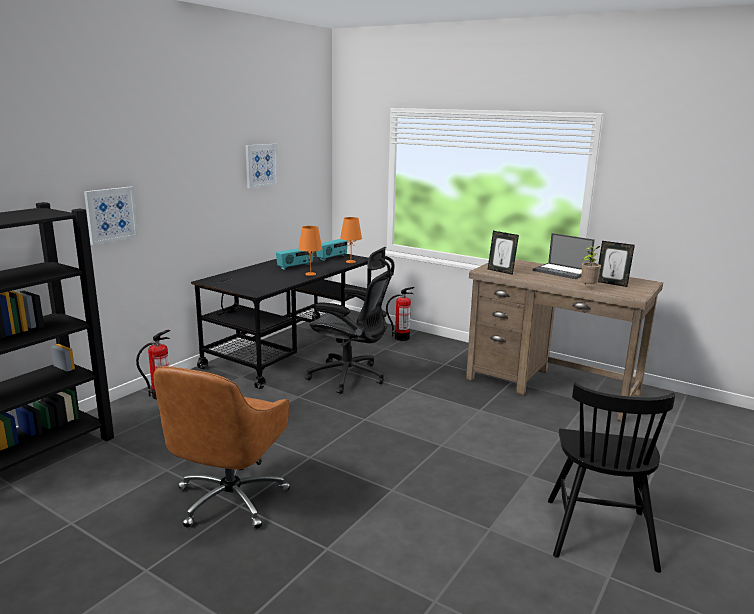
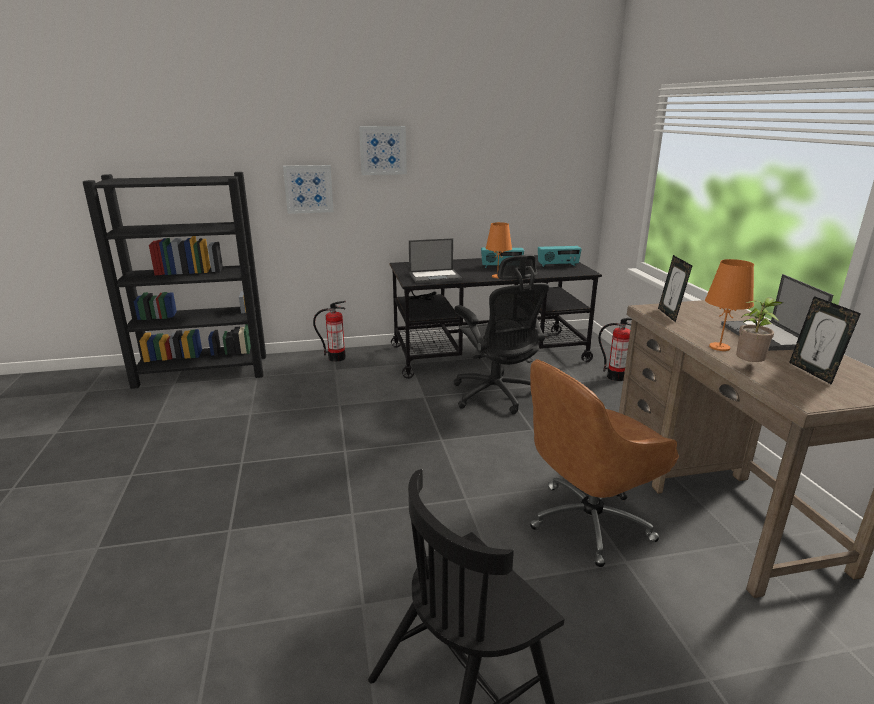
camera: 45 degrees right, 5 degrees up
(230, 499) = (244, 454): brown office chair -> brown office chair (588, 521)
(261, 165) = (493, 154): picture -> picture (383, 150)
(263, 284) = (435, 276): none -> laptop
(350, 262) = (566, 273): orange table lamp -> orange table lamp (719, 347)

